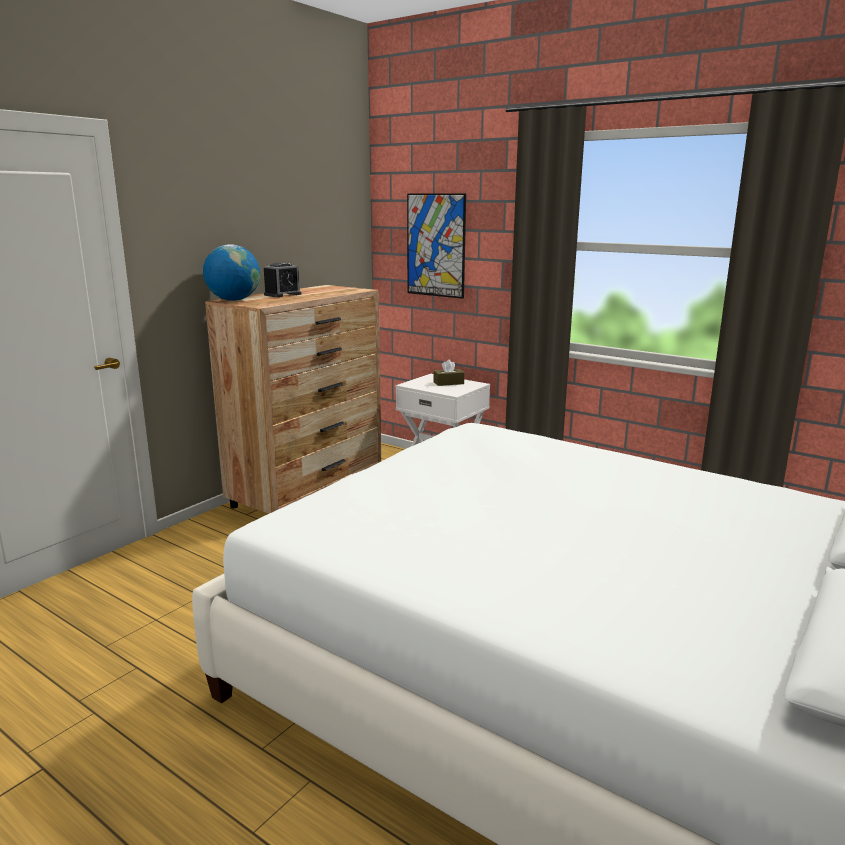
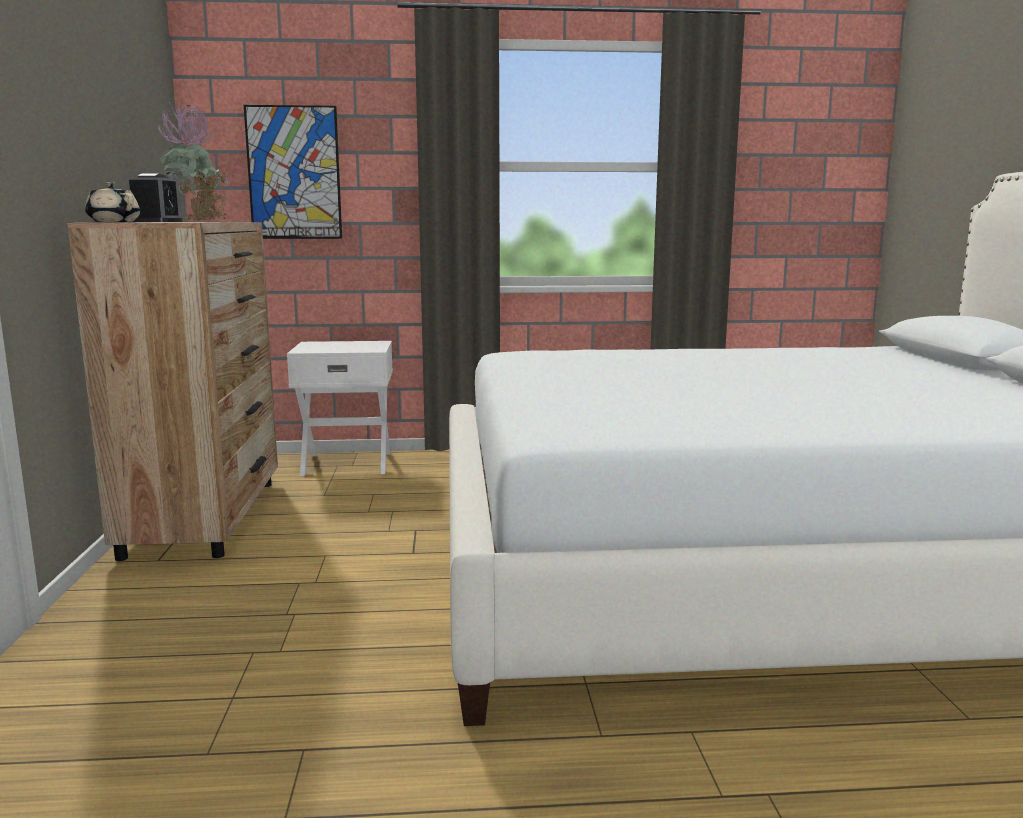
camera: 40 degrees left, 5 degrees down
(234, 300) = (113, 222): globe -> beige teapot
(336, 288) = (199, 221): none -> potted plant
(448, 383) = (345, 345): brown tissue box -> none

